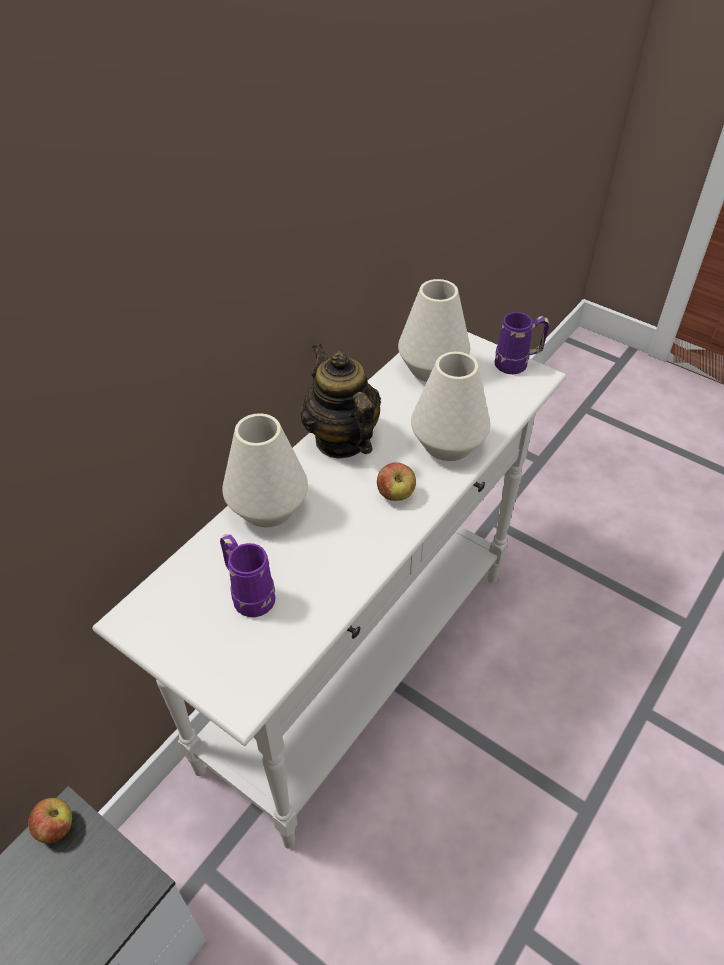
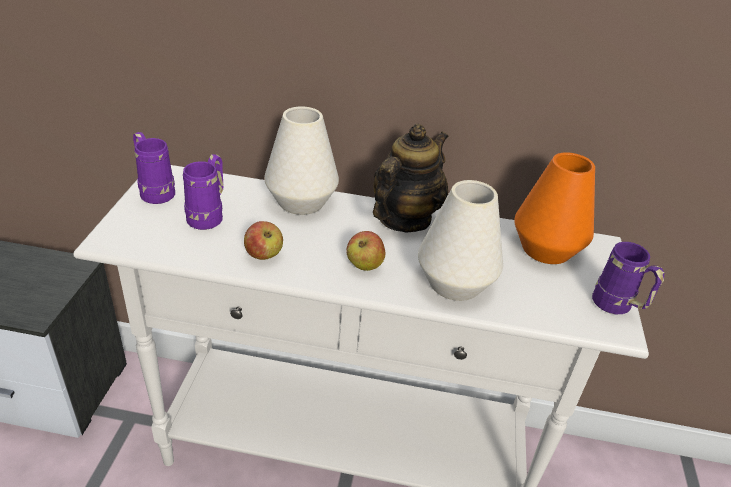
camera: 60 degrees right, 10 degrees down
(56, 827) = (72, 264): apple -> apple (264, 255)
(168, 636) = (154, 191): none -> purple mug
(432, 368) = (546, 249): white vase -> orange vase

